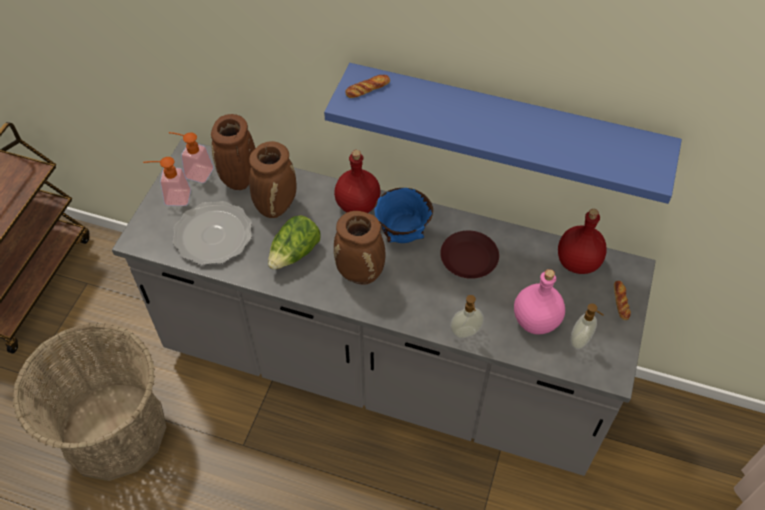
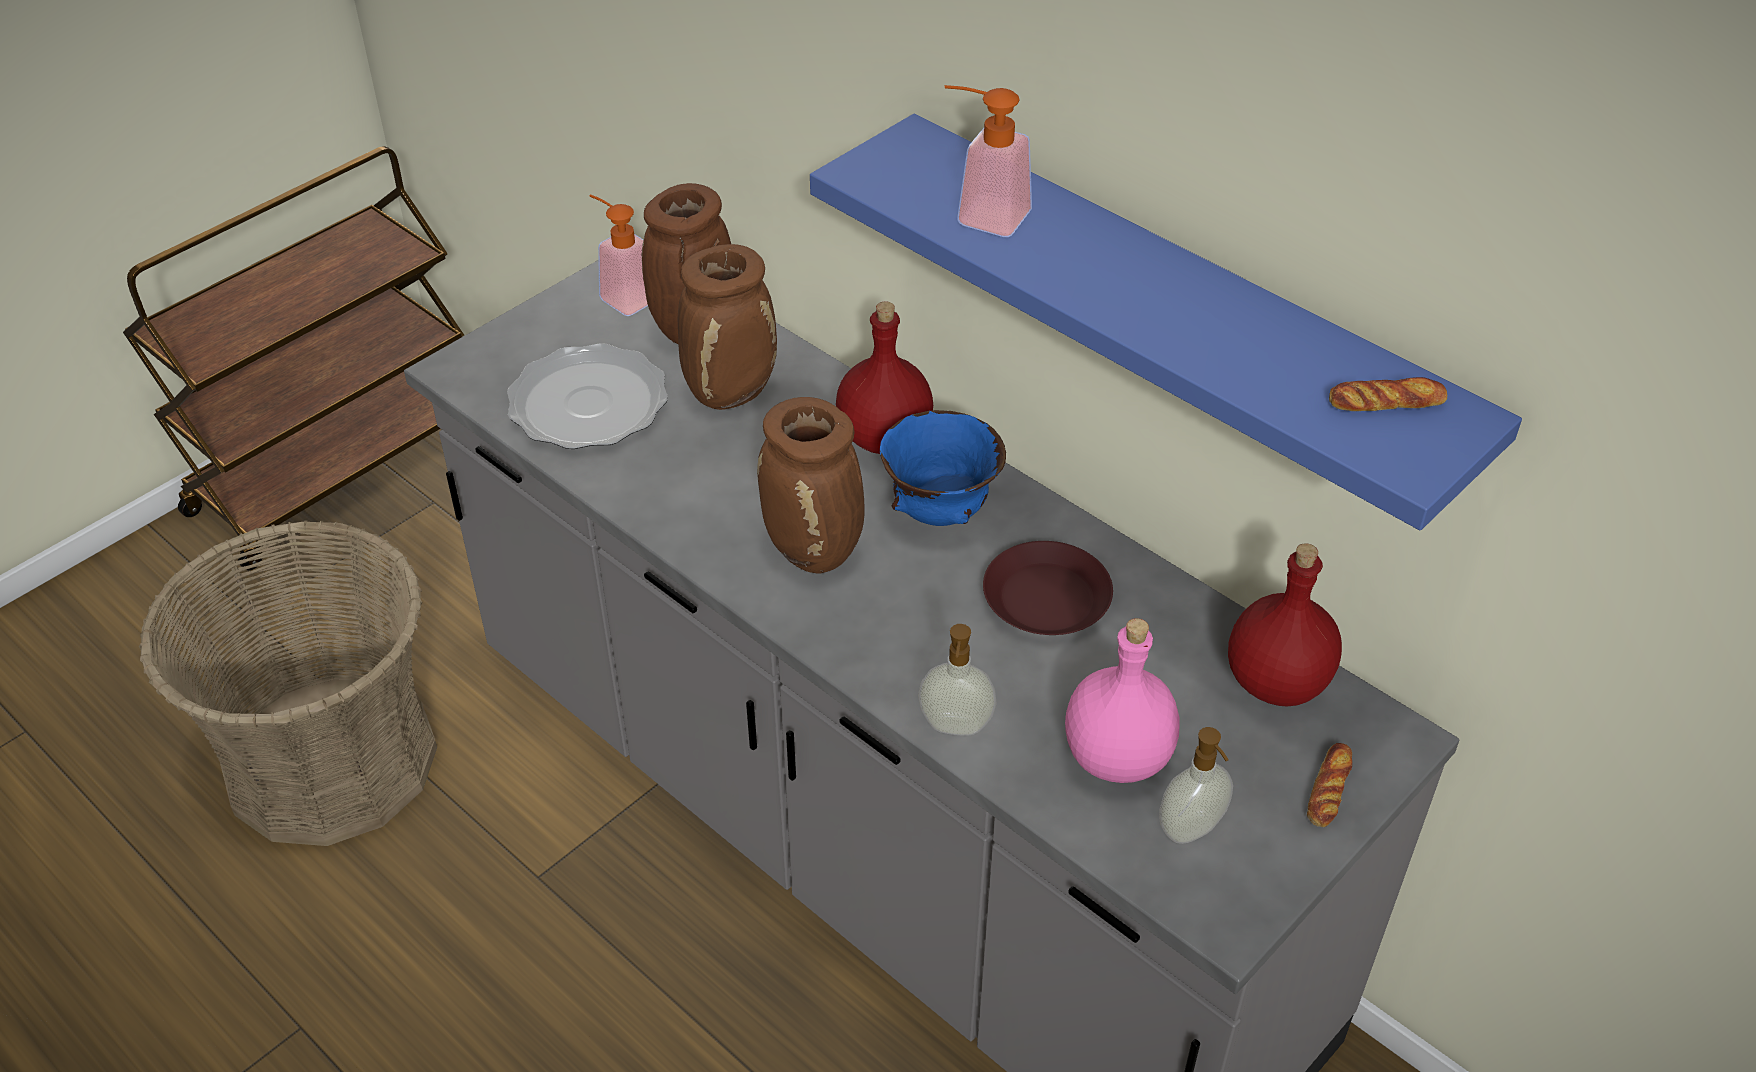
camera: 25 degrees right, 10 degrees down
(172, 197) = (559, 322): soap dispenser -> soap dispenser (981, 214)
(295, 253) = (714, 479): lettuce -> none
(367, 89) = (916, 160): bread -> bread (1386, 402)

